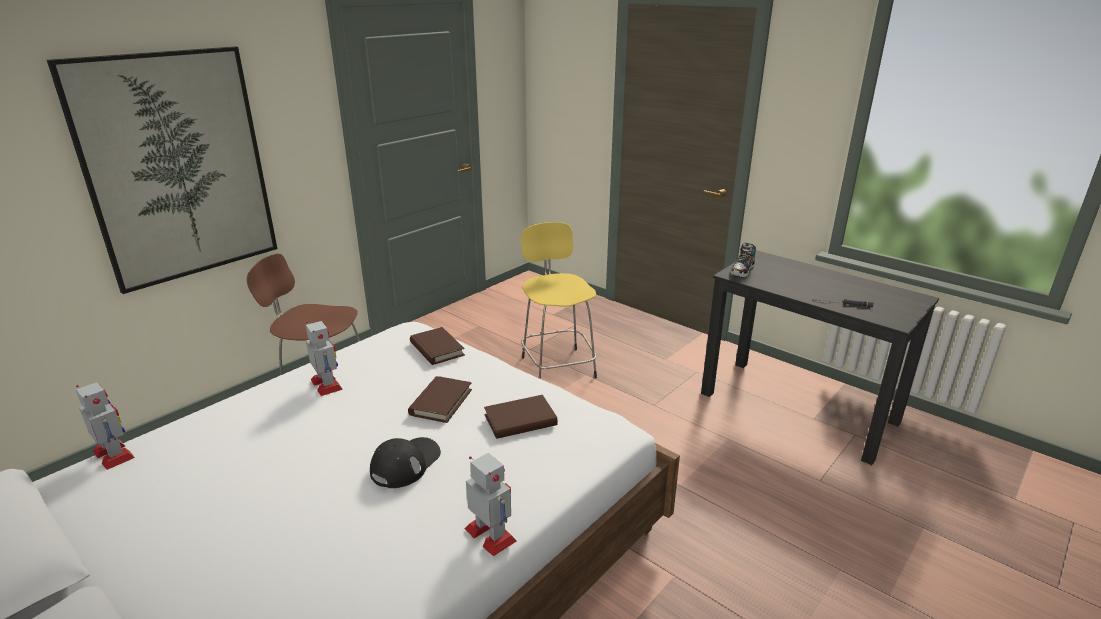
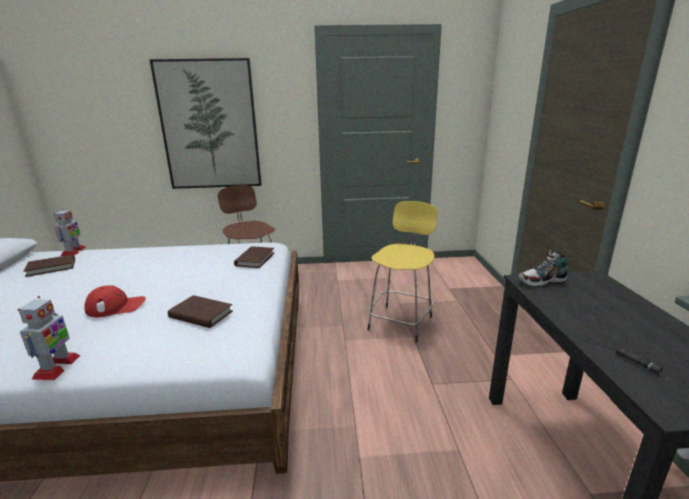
camera: 45 degrees right, 5 degrees down
(327, 385) = (180, 256): toy robot -> none
(405, 463) = (116, 306): black cap -> red cap
(441, 402) = (197, 286): brown book -> brown book (51, 267)

